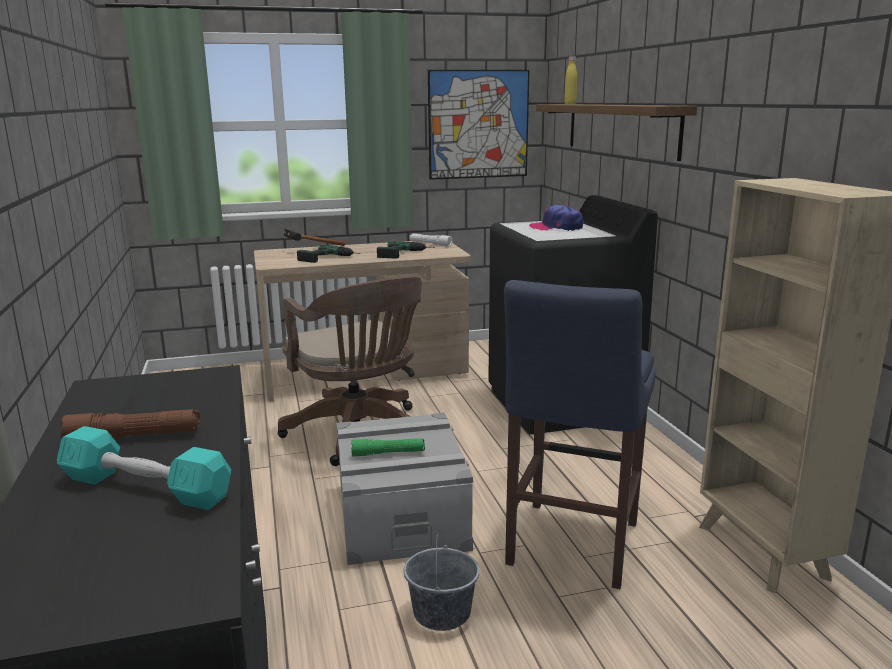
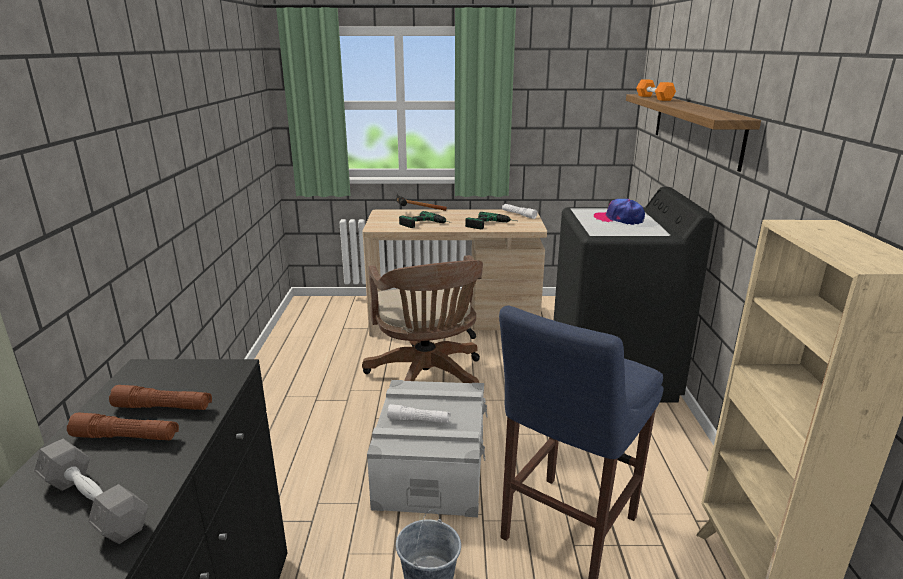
camera: 15 degrees right, 5 degrees up
(146, 487) = (93, 503): turquoise dumbbell -> grey dumbbell
(158, 411) = (163, 407): none -> brown flashlight
(388, 453) = (419, 420): green flashlight -> white flashlight
(478, 124) = (576, 108): picture -> none
(570, 104) = (654, 98): yellow bottle -> orange dumbbell

